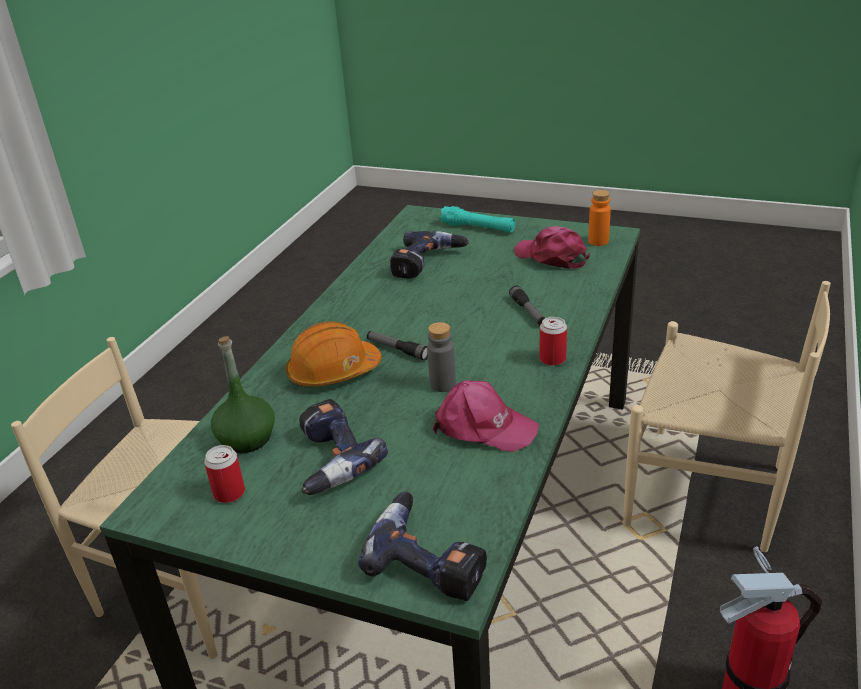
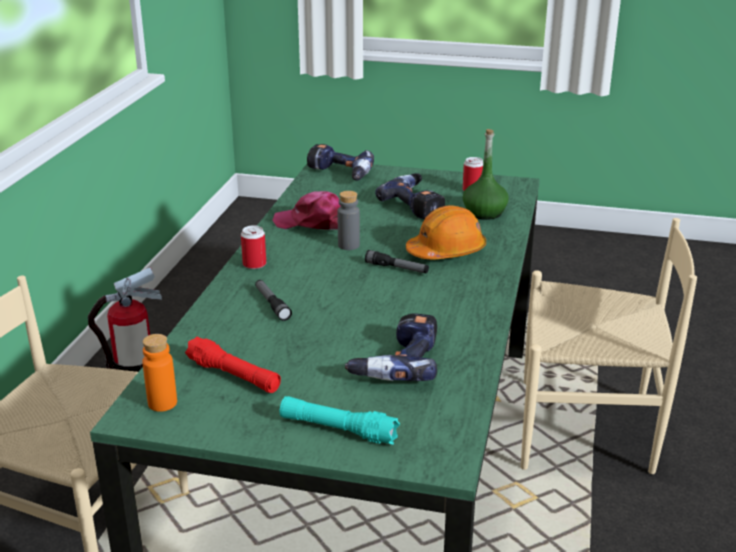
camera: 170 degrees right, 5 degrees down
(551, 257) = (234, 375): pink cap -> red flashlight

